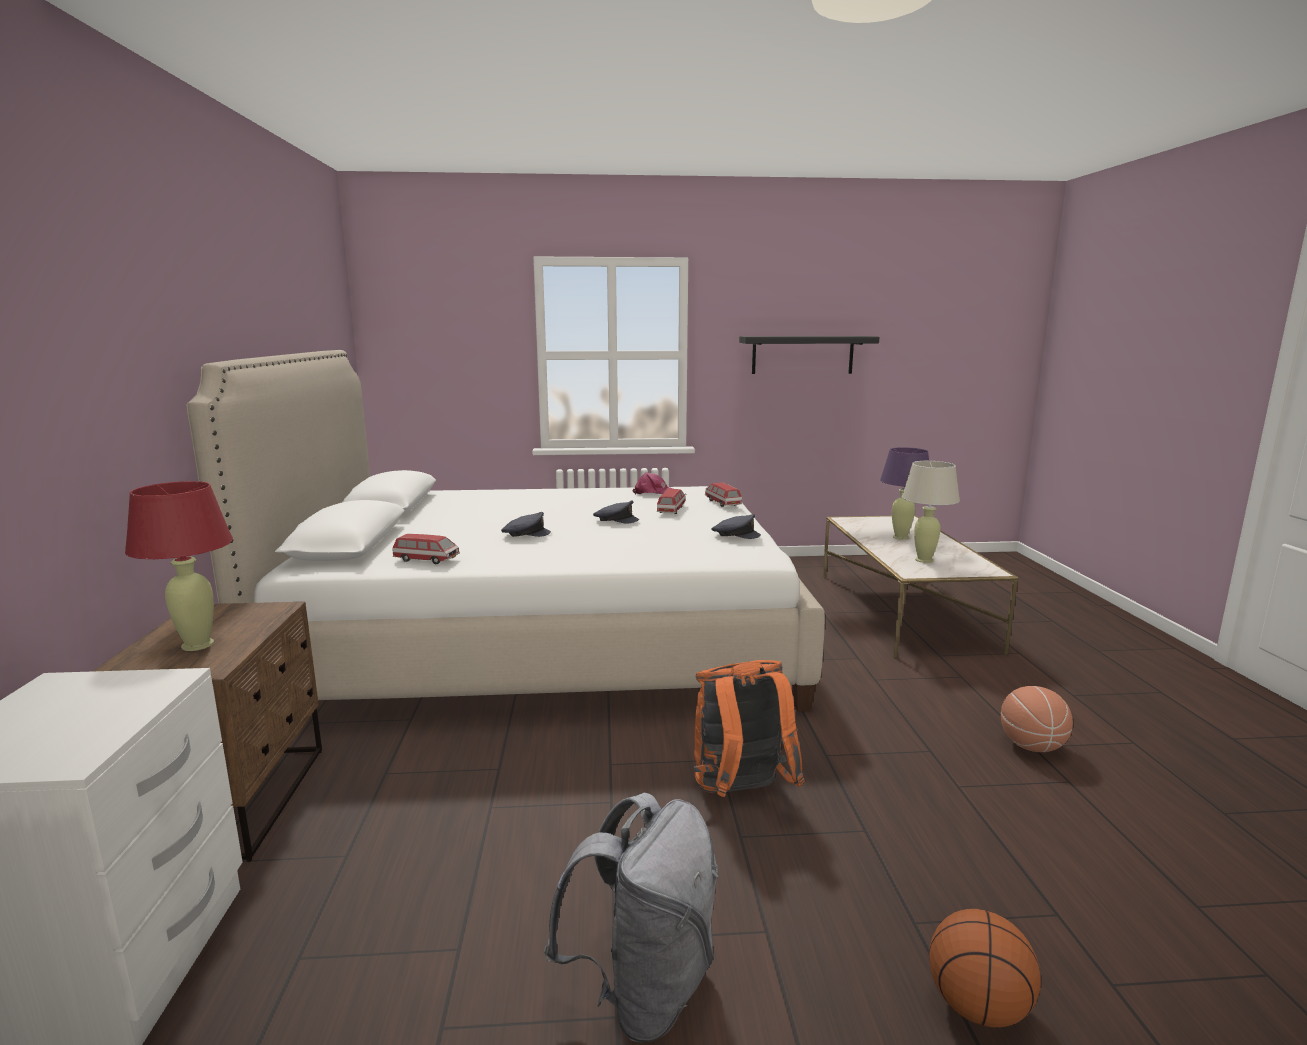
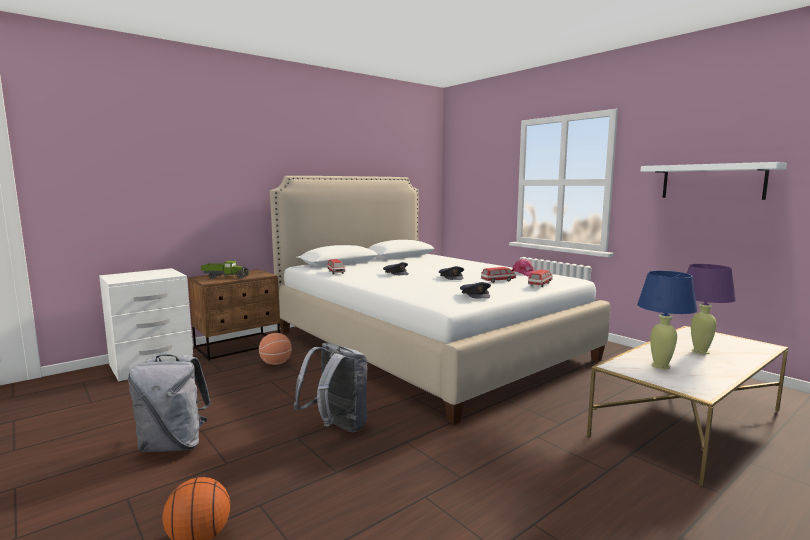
camera: 55 degrees right, 5 degrees down
(197, 645) = (225, 277): red table lamp -> toy truck
(740, 793) = (336, 427): orange backpack -> grey backpack
(802, 355) = (712, 181): black shelf -> white shelf
(924, 560) = (660, 366): beige table lamp -> blue table lamp
(1031, 746) = (533, 523): basketball -> basketball (276, 363)

